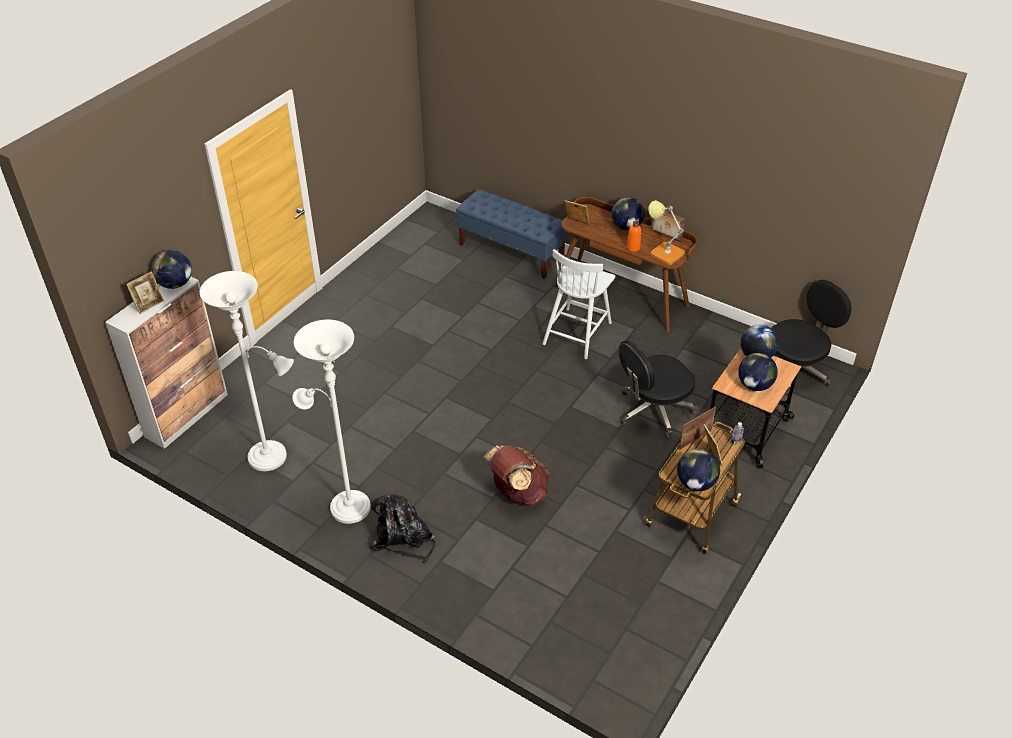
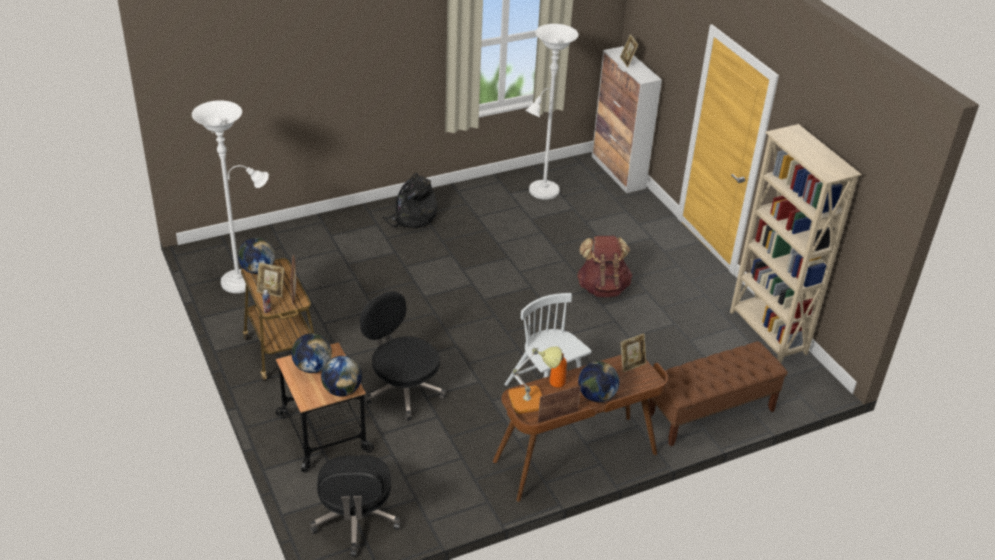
camera: 120 degrees right, 5 degrees down
(175, 284) = (643, 75): globe -> none
(345, 505) = (465, 206): white floor lamp -> white floor lamp (243, 281)
(390, 251) = (767, 333): none -> beige bookcase
(511, 252) = (710, 413): blue bench -> brown bench
(517, 493) = (397, 279): brown backpack -> brown backpack (602, 287)
(653, 411) = (402, 390): black office chair -> black office chair turned 45 degrees counterclockwise

